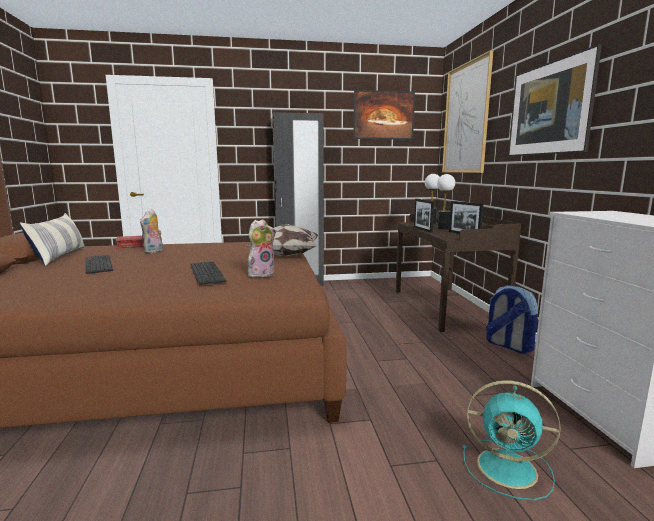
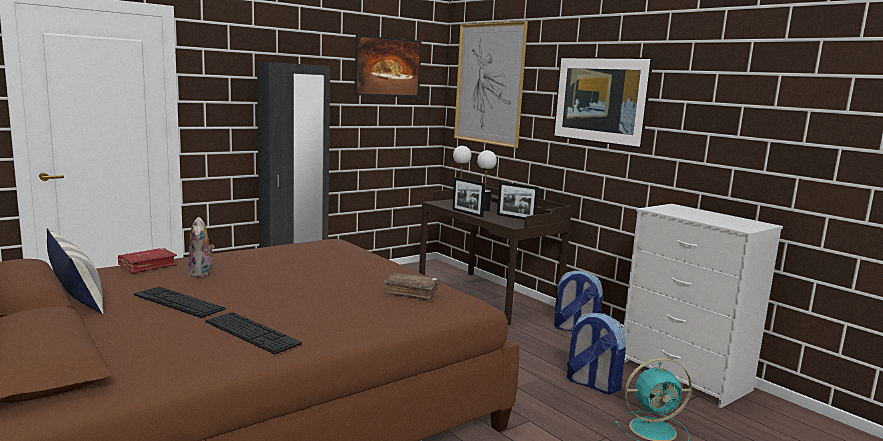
camera: 30 degrees left, 0 degrees up
(206, 272) = (351, 297): keyboard -> keyboard (251, 332)
(261, 274) = (411, 292): plush toy -> brown book
(285, 256) = (378, 263): pillow -> none
(475, 400) = (591, 384): none -> backpack

